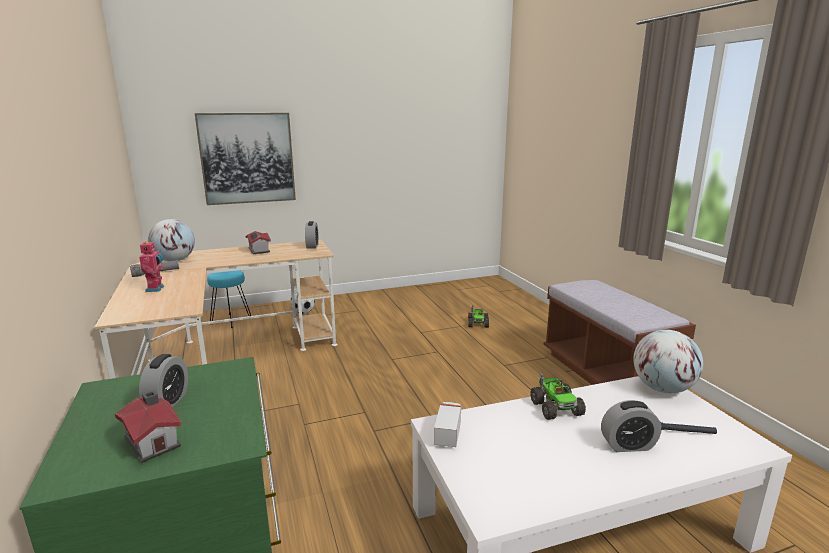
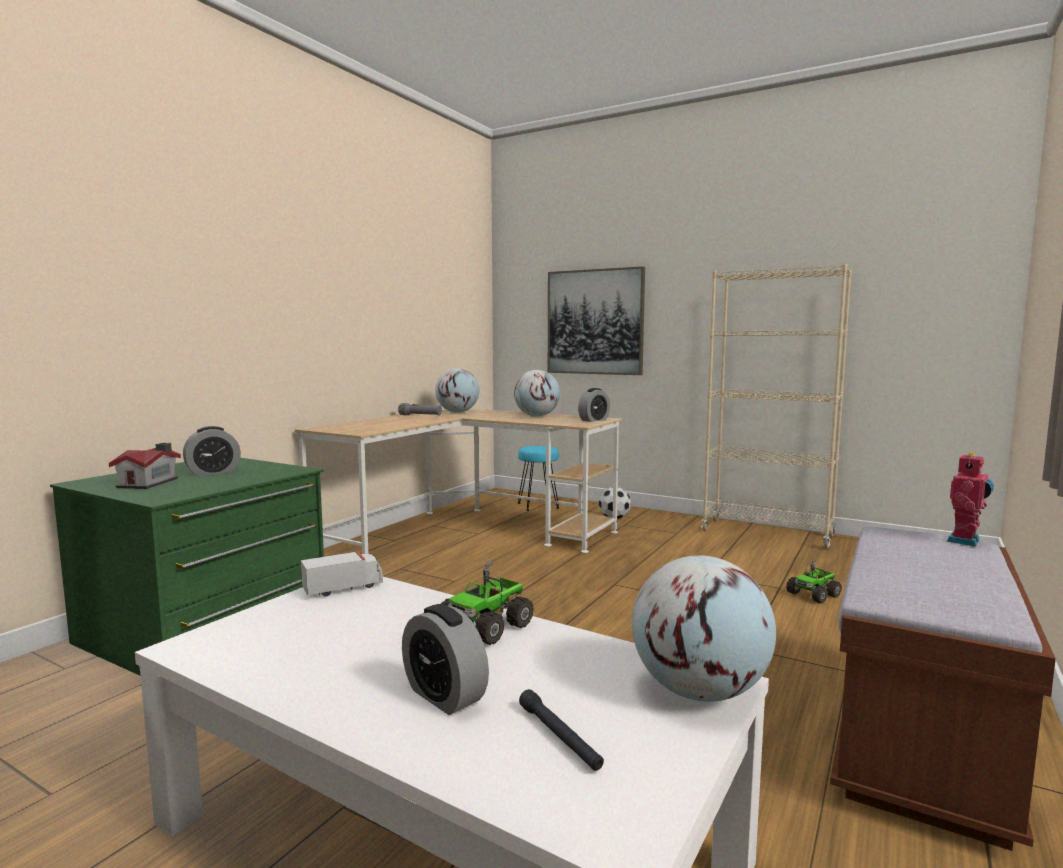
camera: 50 degrees right, 10 degrees down
(156, 289) = (388, 421): toy robot -> toy robot (966, 541)
(258, 250) = (536, 416): toy house -> globe
(401, 294) = (767, 534): none -> beige bookcase

